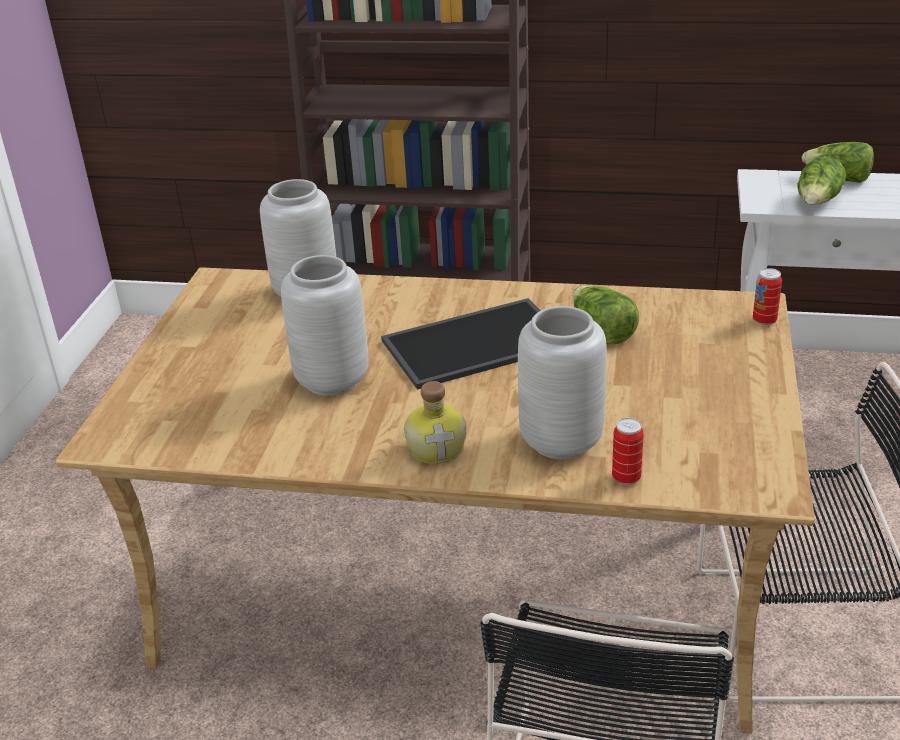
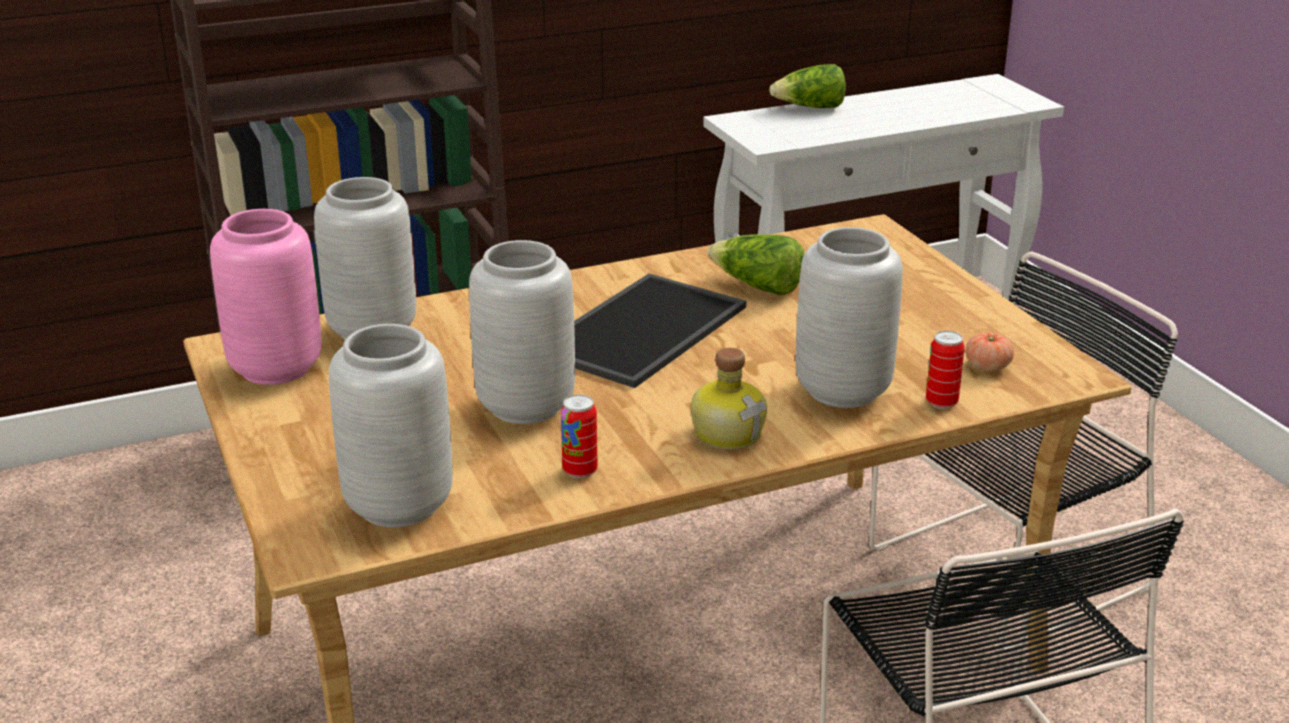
camera: 35 degrees left, 5 degrees down
(181, 428) = (401, 505): none -> grey vase
(222, 305) = (277, 369): none -> pink vase
(703, 458) = (987, 366): none -> tomato
(764, 321) = (897, 241): can -> can (580, 471)
(817, 202) = (816, 132): lettuce -> none

